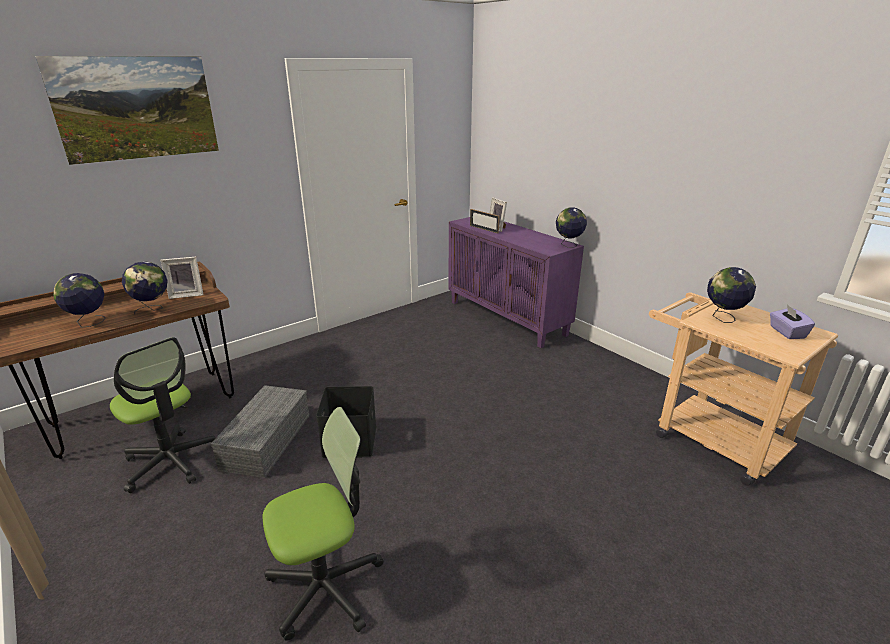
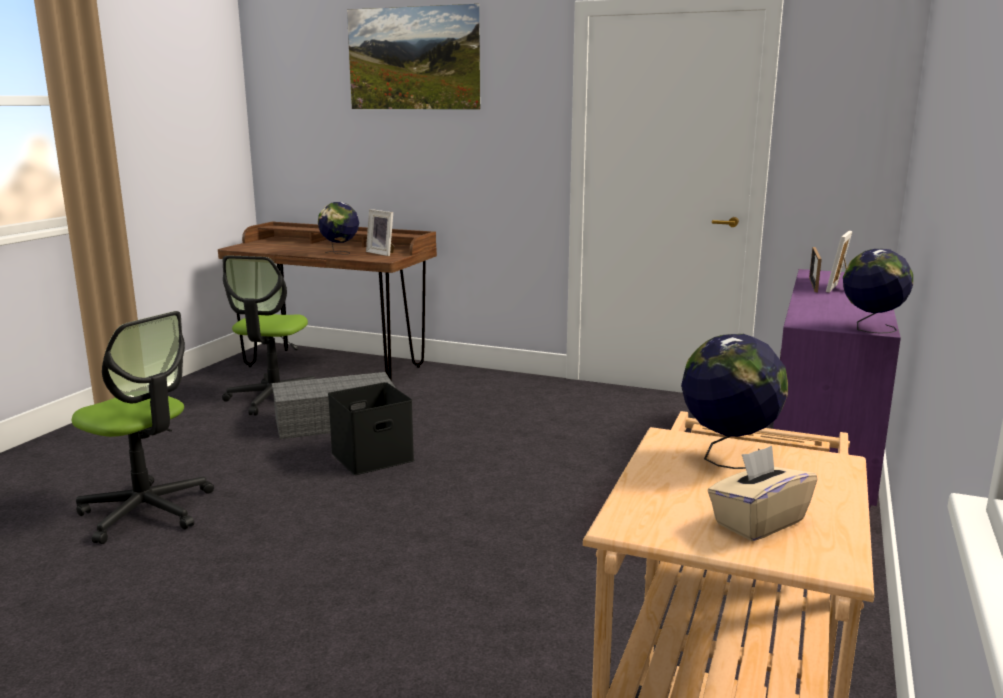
camera: 60 degrees right, 10 degrees down
(89, 323) = (295, 249): globe -> none
(786, 332) = (758, 522): purple tissue box -> beige tissue box

